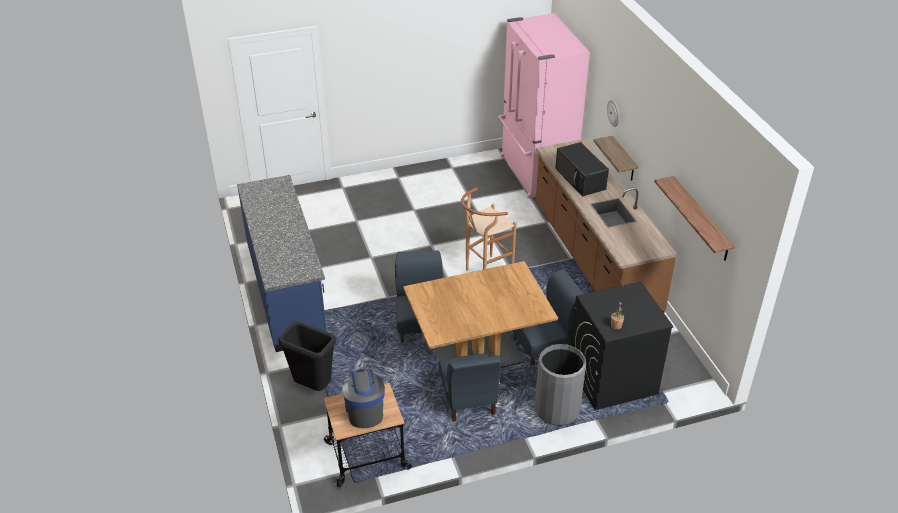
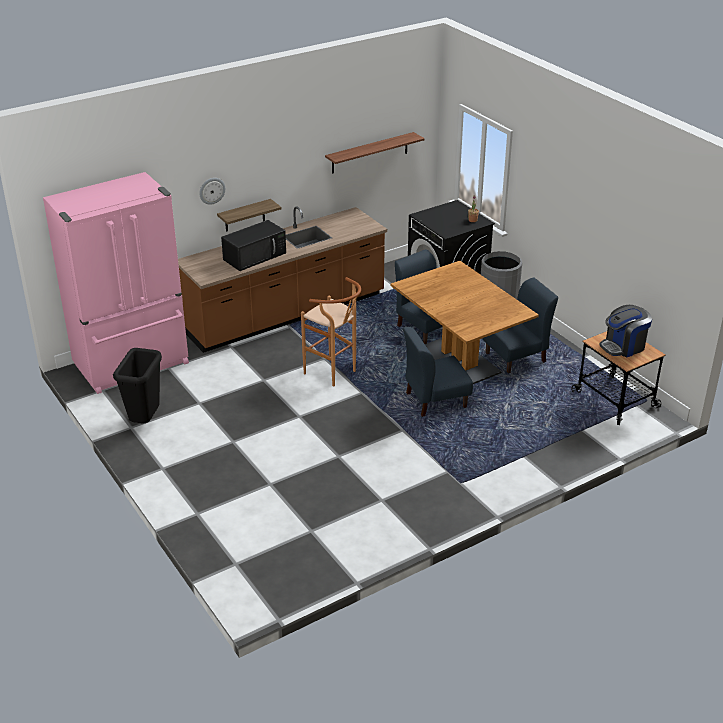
camera: 105 degrees left, 5 degrees down
(287, 290) = (427, 508): blue counter -> none
(312, 388) = (560, 450): black trash can -> black trash can (146, 421)

